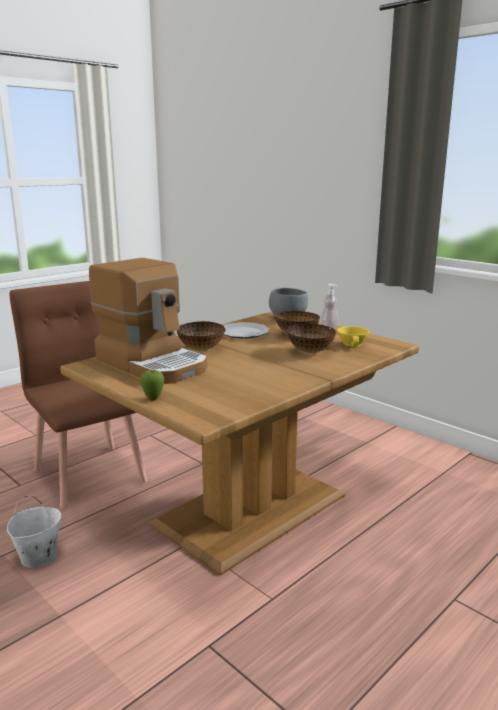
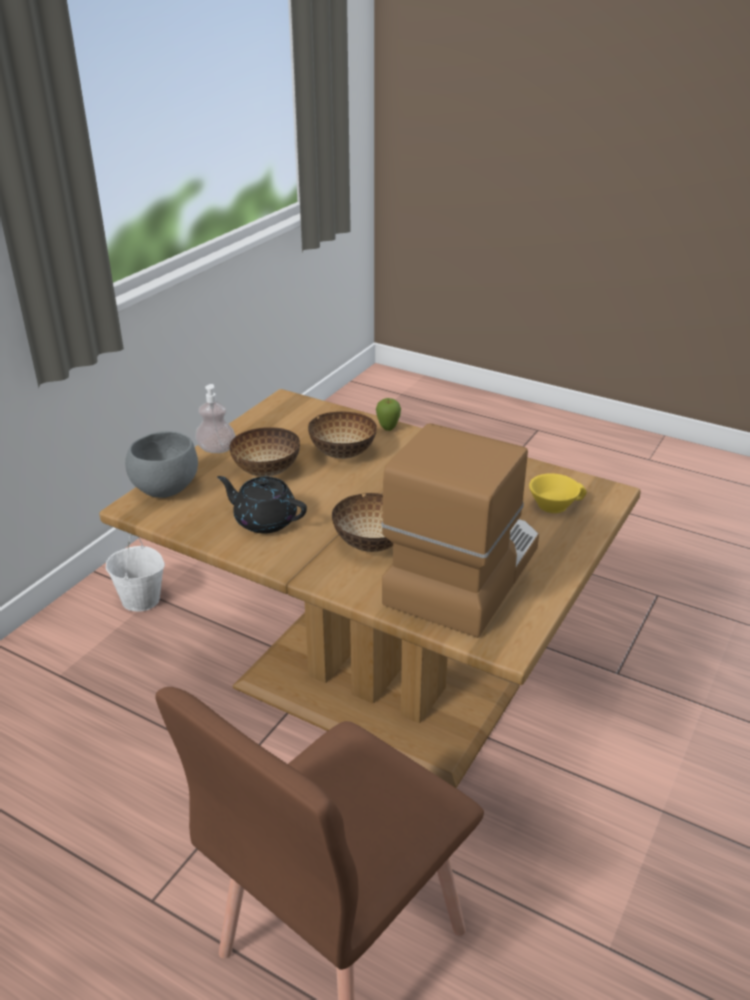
camera: 105 degrees left, 15 degrees up
(38, 557) = (589, 894): white bucket -> white bucket (141, 599)
(153, 398) = (583, 539): apple -> apple (388, 429)
(243, 332) = (264, 520): plate -> black teapot
(353, 344) = (295, 427): yellow cup -> yellow cup (553, 503)

